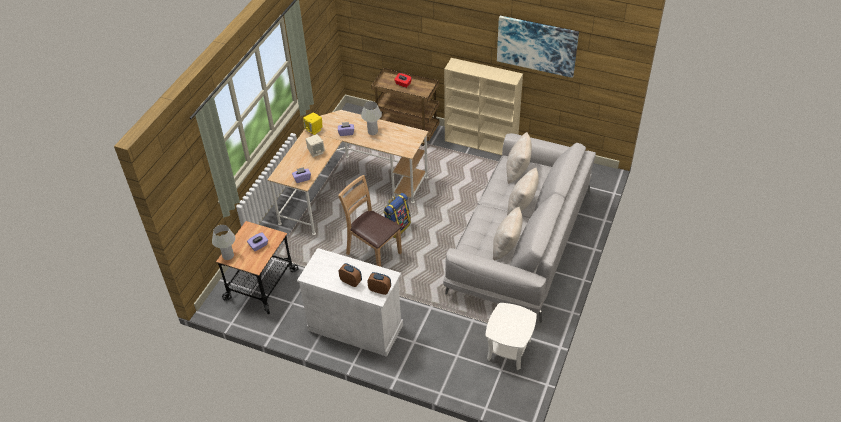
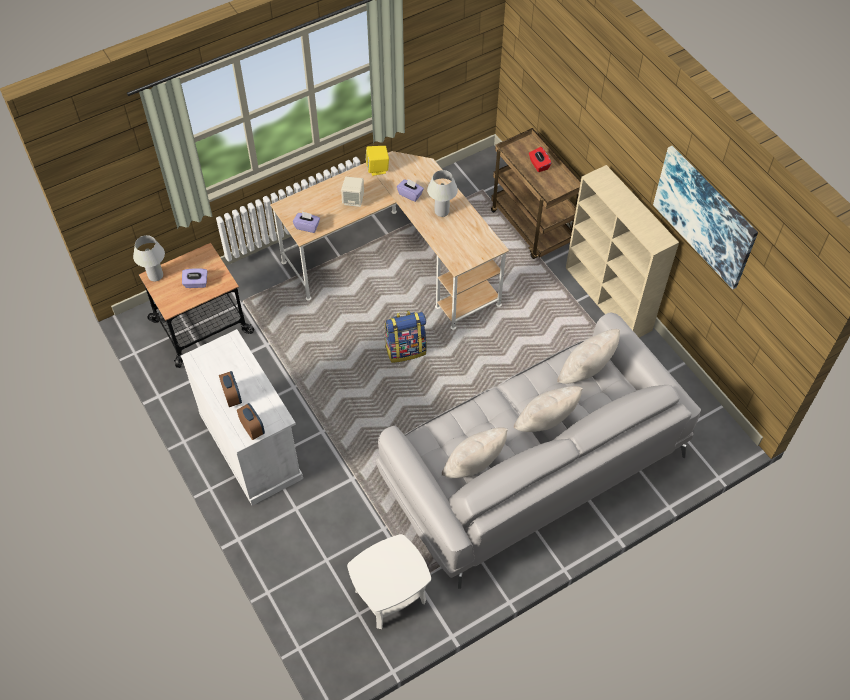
camera: 35 degrees right, 10 degrees up
(373, 252) = (351, 365): brown chair -> none

